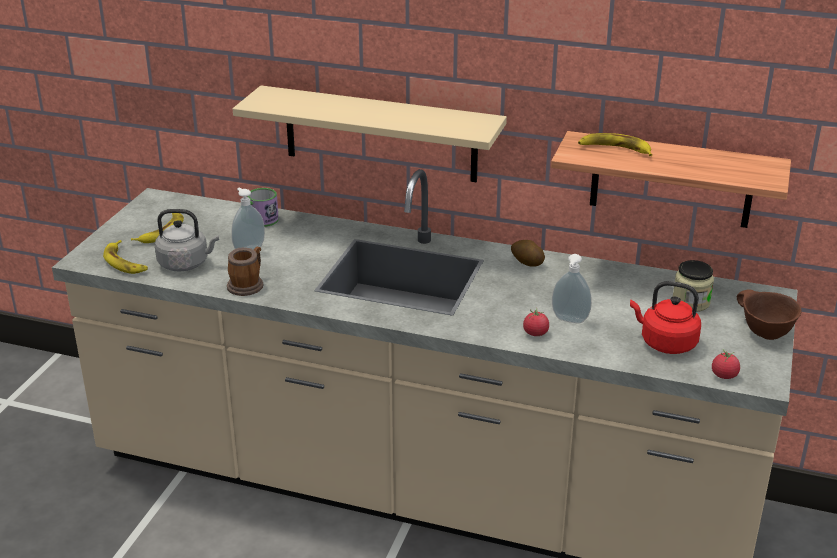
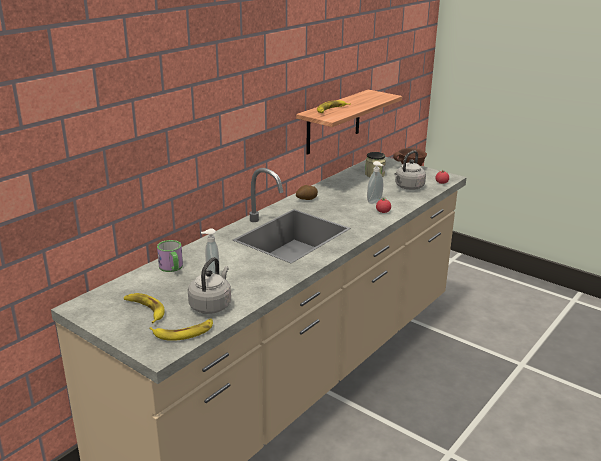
camera: 70 degrees left, 5 degrees down
(248, 284) = (264, 284): mug -> none
(380, 134) = (210, 164): beige shelf -> none
(665, 343) = (408, 187): red kettle -> grey kettle

